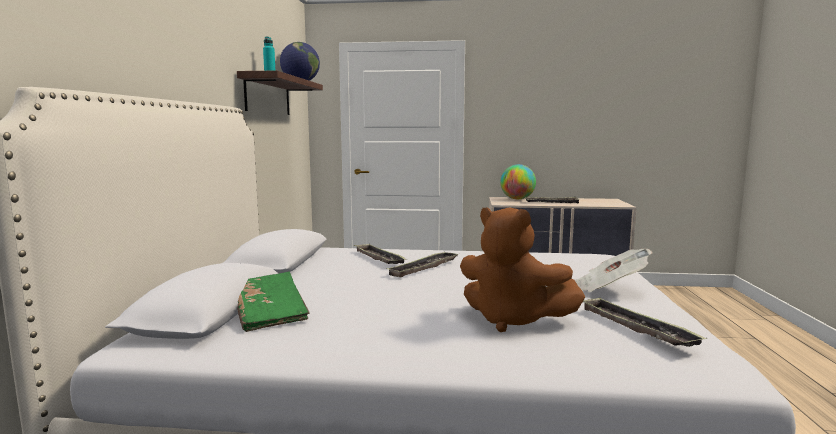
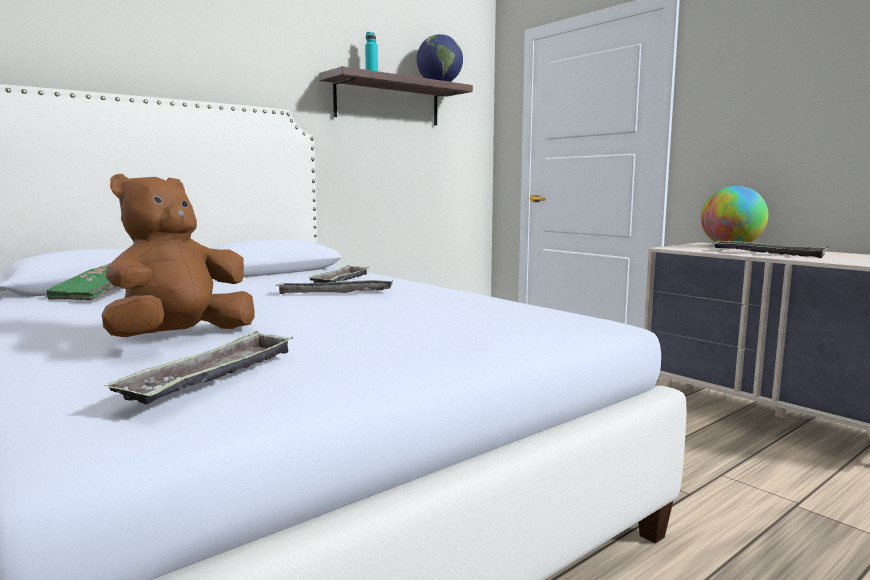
camera: 45 degrees right, 0 degrees up
(512, 320) = (181, 338): brown plush toy -> brown plush toy turned 45 degrees clockwise
(608, 289) = (410, 347): newspaper -> none

